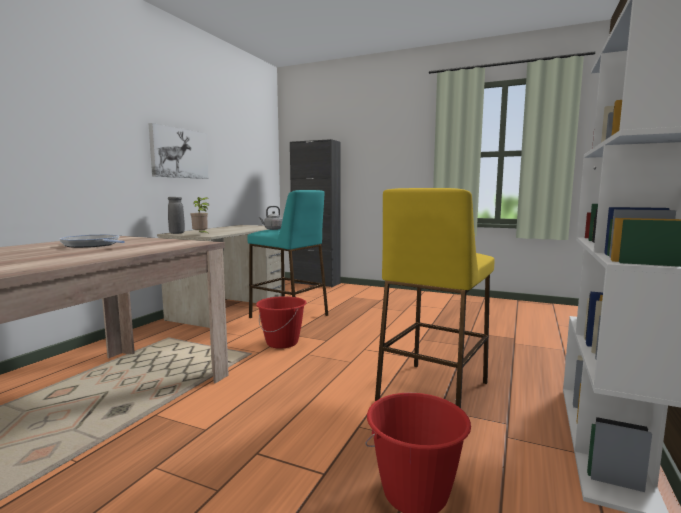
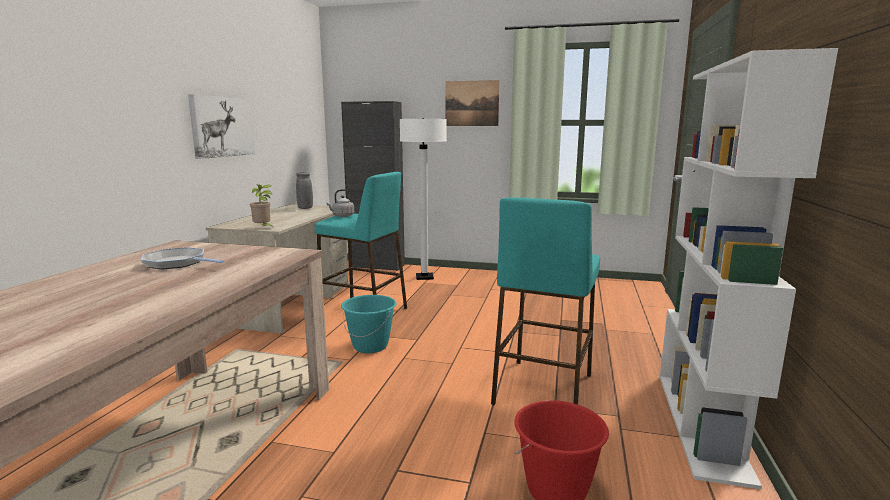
camera: 10 degrees left, 5 degrees up
(177, 233) = (230, 225): grey vase -> grey vase (305, 208)
(282, 343) = (370, 346): red bucket -> turquoise bucket
(354, 293) = (424, 277): none -> white floor lamp
(400, 140) = (472, 103): none -> picture
(433, 391) = (543, 389): yellow stool -> turquoise stool

